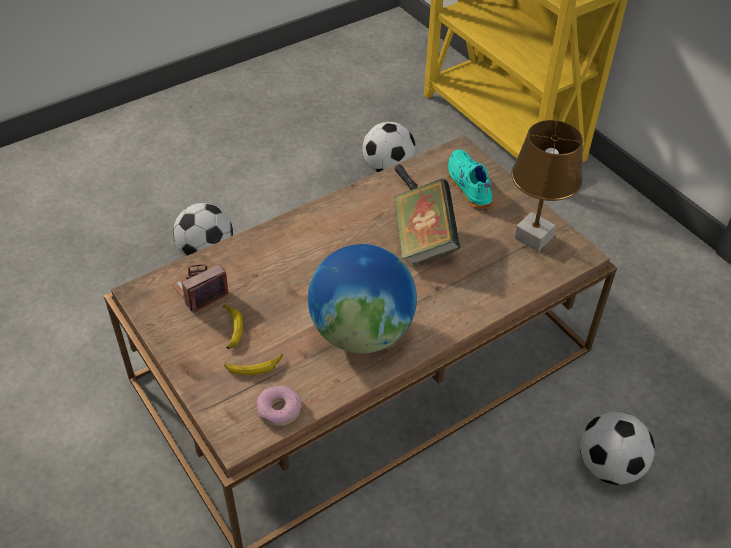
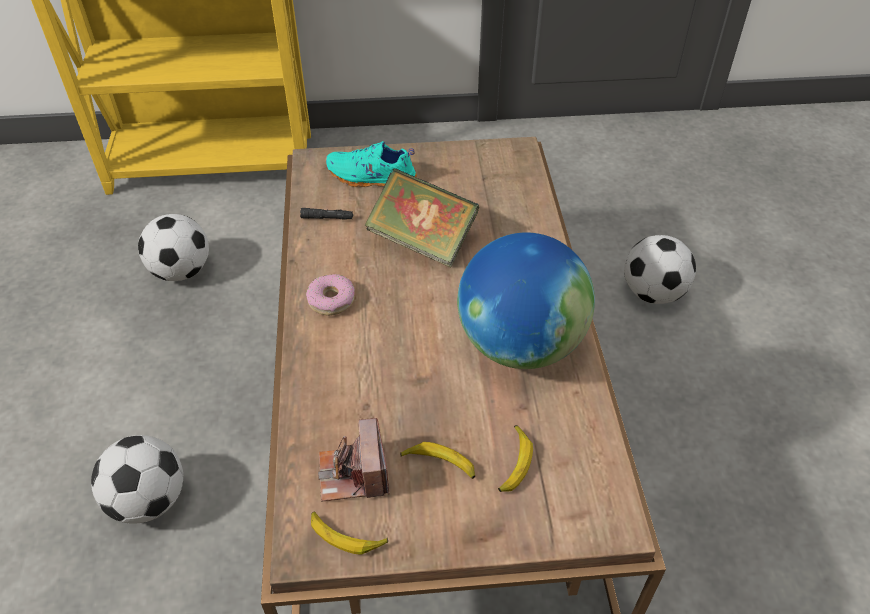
camera: 60 degrees left, 0 degrees up
(156, 307) = (346, 535): none -> banana
(279, 410) = (592, 463): donut -> donut (331, 300)
(532, 237) = (476, 168): brown table lamp -> none

